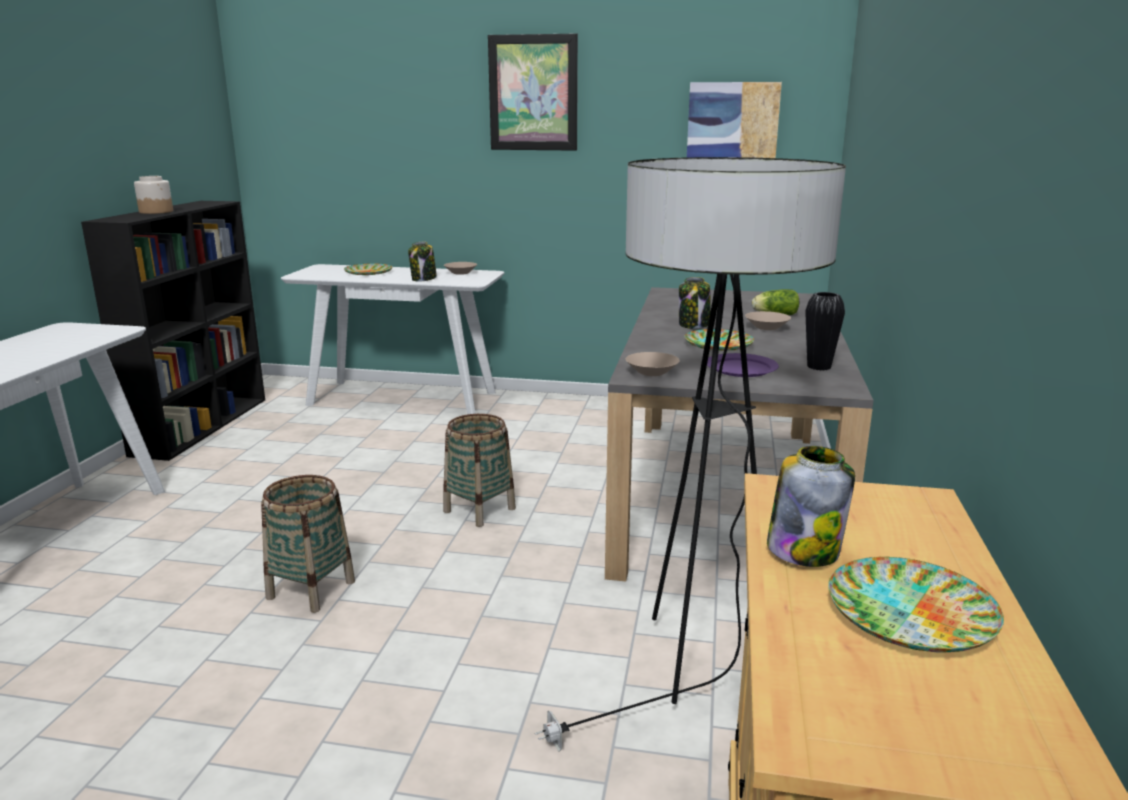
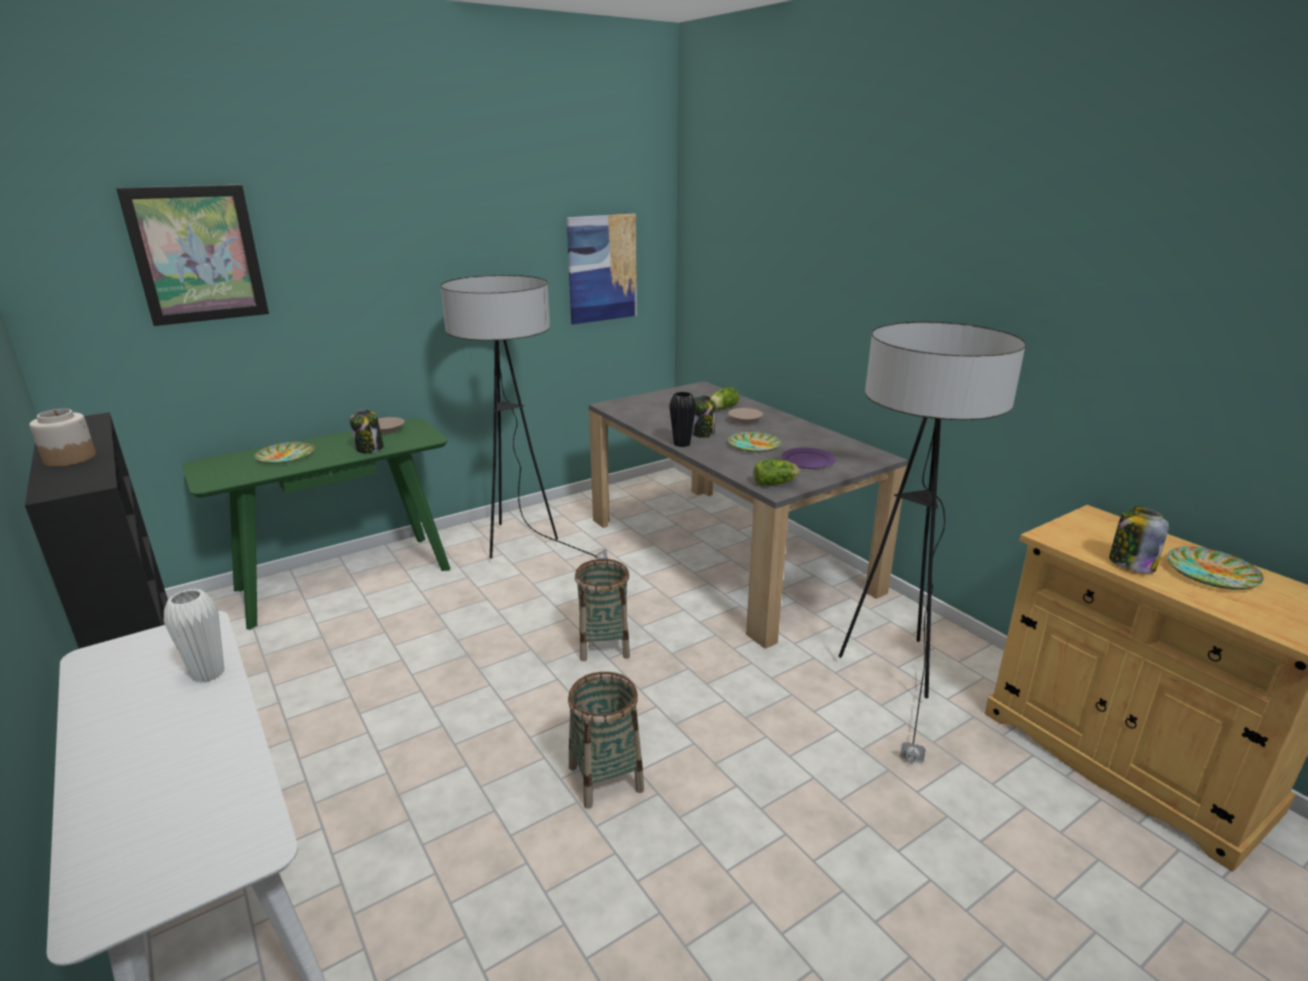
camera: 45 degrees left, 5 degrees up
(69, 348) = (208, 674): none -> white vase
(403, 398) = (345, 578): white console table -> green console table
(533, 93) = (425, 235): picture -> picture (197, 254)
(551, 421) = (521, 546): none -> floor lamp
(651, 373) = (776, 483): beige bowl -> lettuce
(819, 367) = (837, 445): black vase -> black vase (682, 444)

